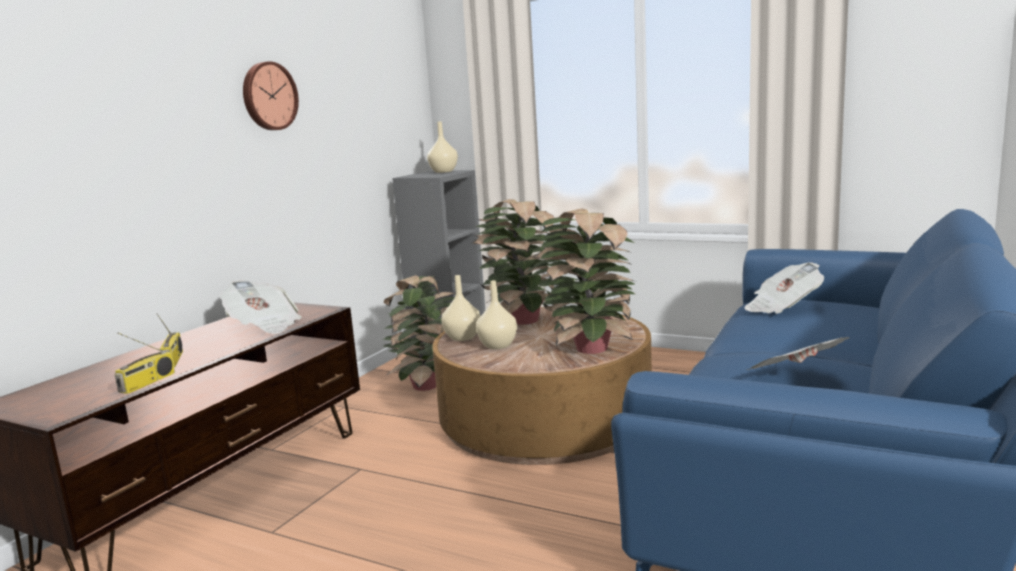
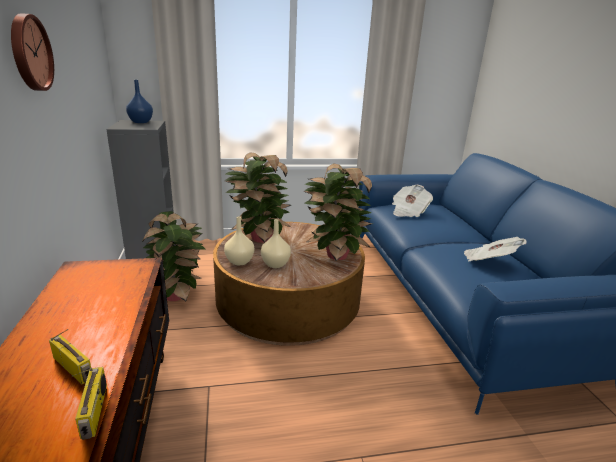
camera: 40 degrees left, 10 degrees up
(264, 326) = (109, 296): newspaper -> none
(443, 171) = (140, 122): beige vase -> blue vase

